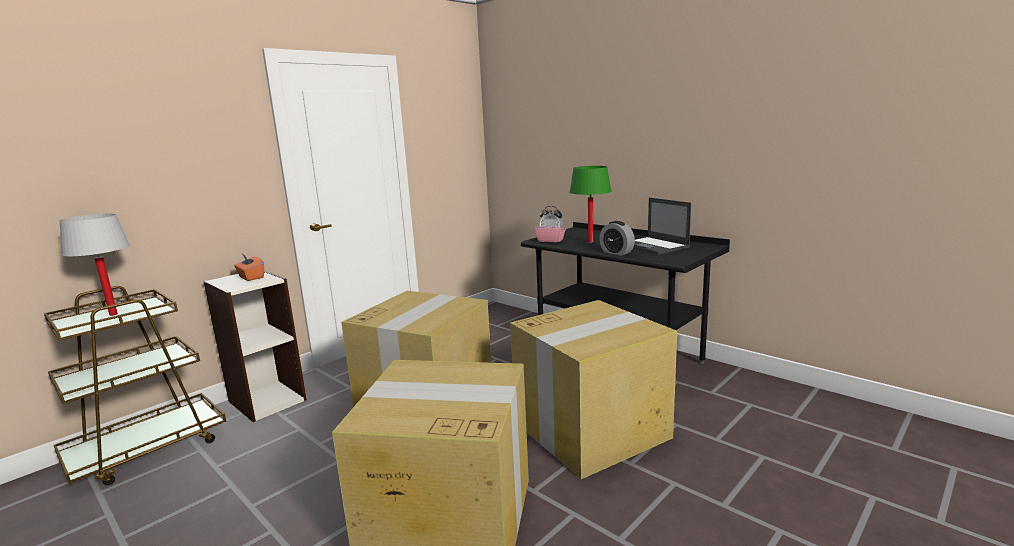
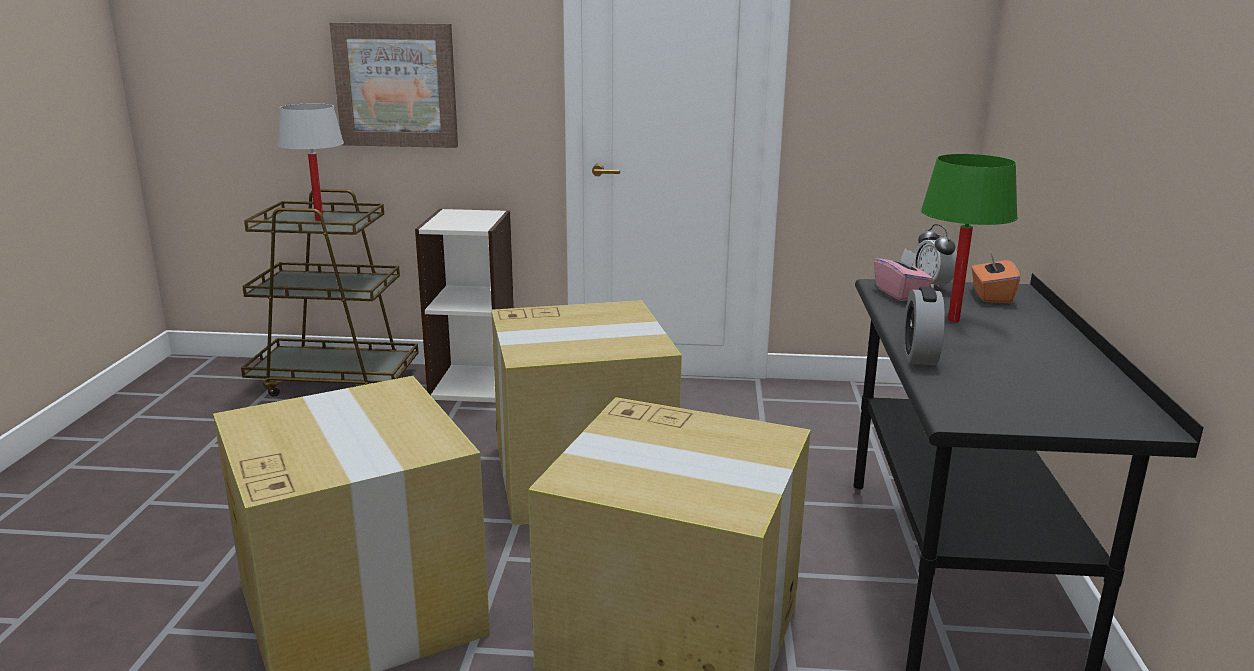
camera: 50 degrees right, 5 degrees up
(149, 191) = (396, 85): none -> picture
(251, 277) = (474, 218): orange tissue box -> orange tissue box (991, 296)
(654, 246) = (1029, 374): laptop -> none

